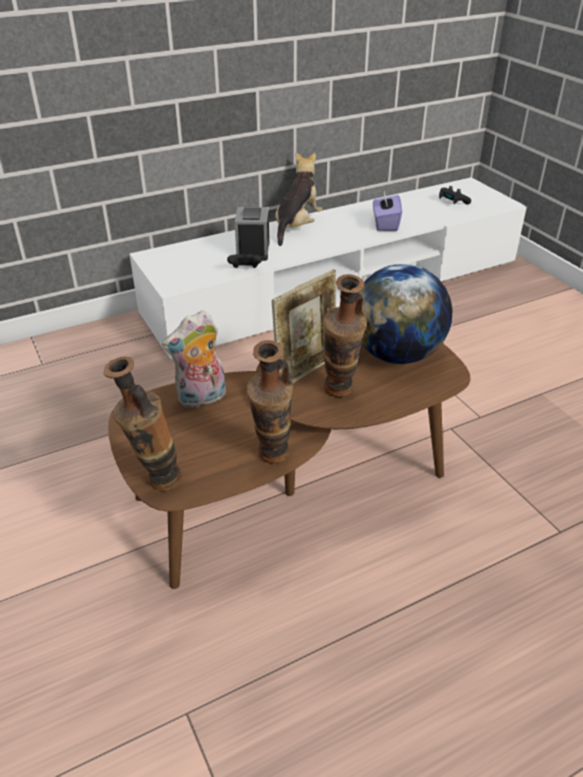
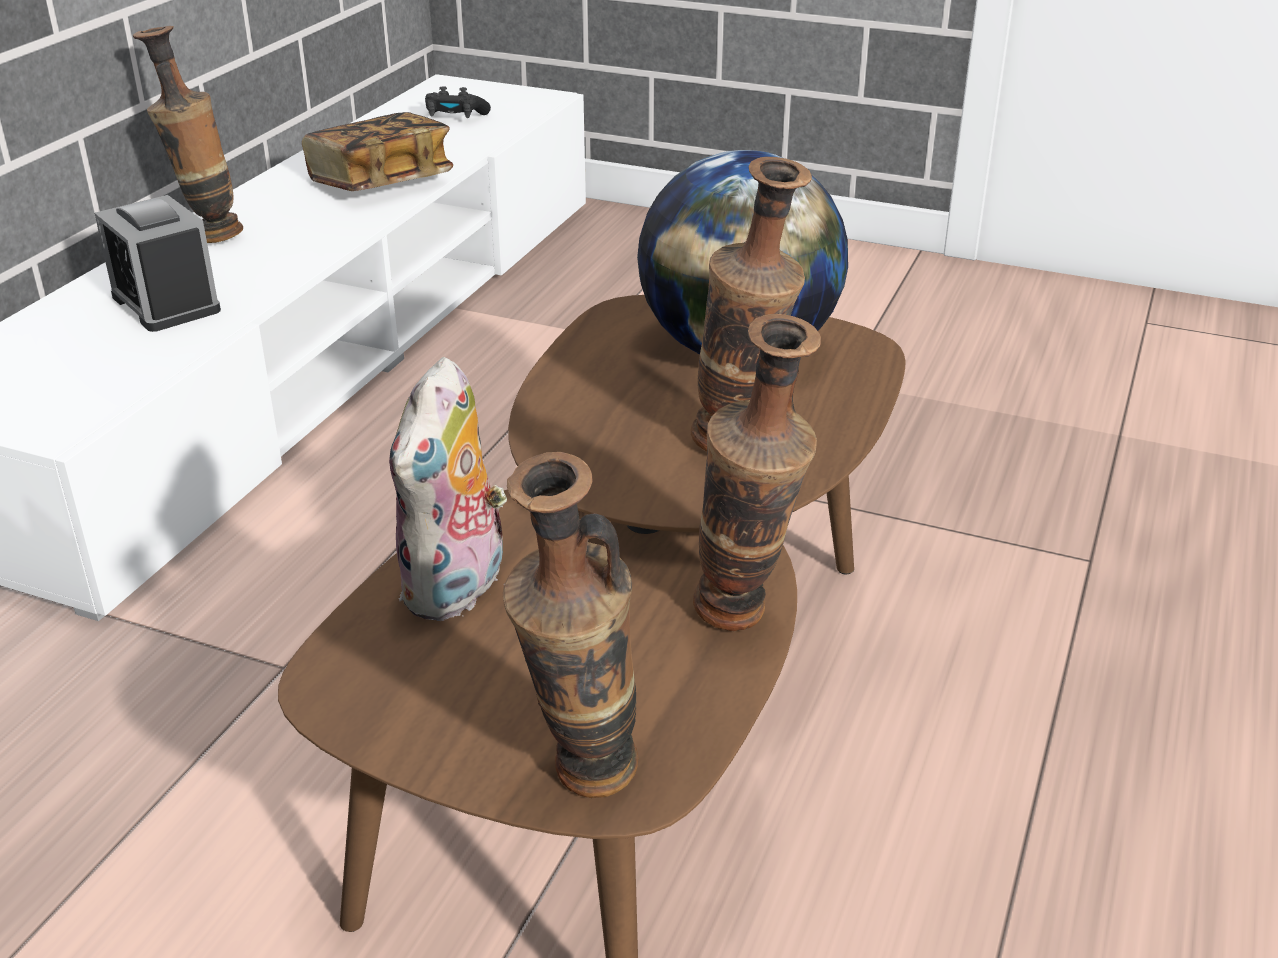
camera: 40 degrees left, 5 degrees down
(245, 270) = (196, 343): black game controller -> none
(297, 226) = (208, 235): plush toy -> vase
(306, 371) = (626, 439): picture frame -> none
(385, 224) = (381, 182): purple tissue box -> book

